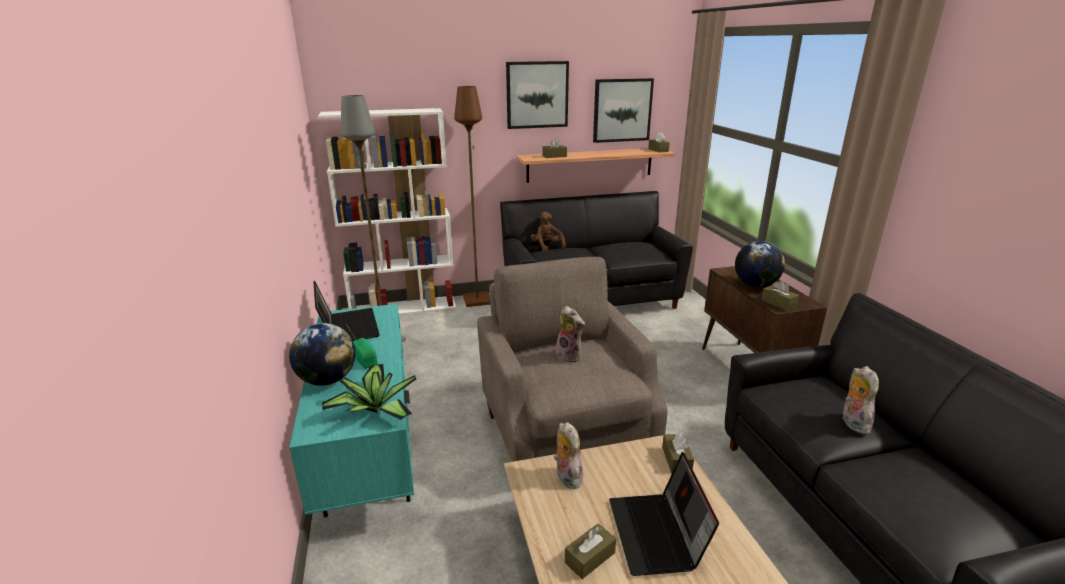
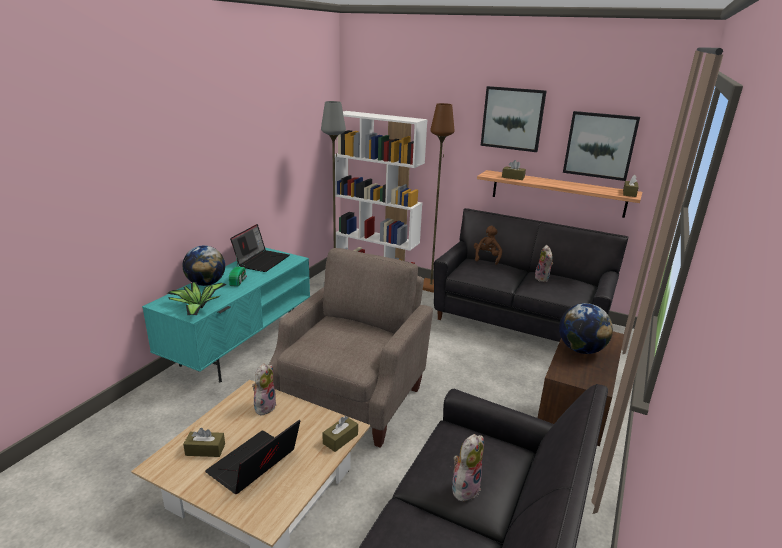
camera: 40 degrees right, 0 degrees up
(570, 356) = (350, 333): plush toy -> plush toy (543, 279)
(778, 303) = (568, 371): brown tissue box -> none

